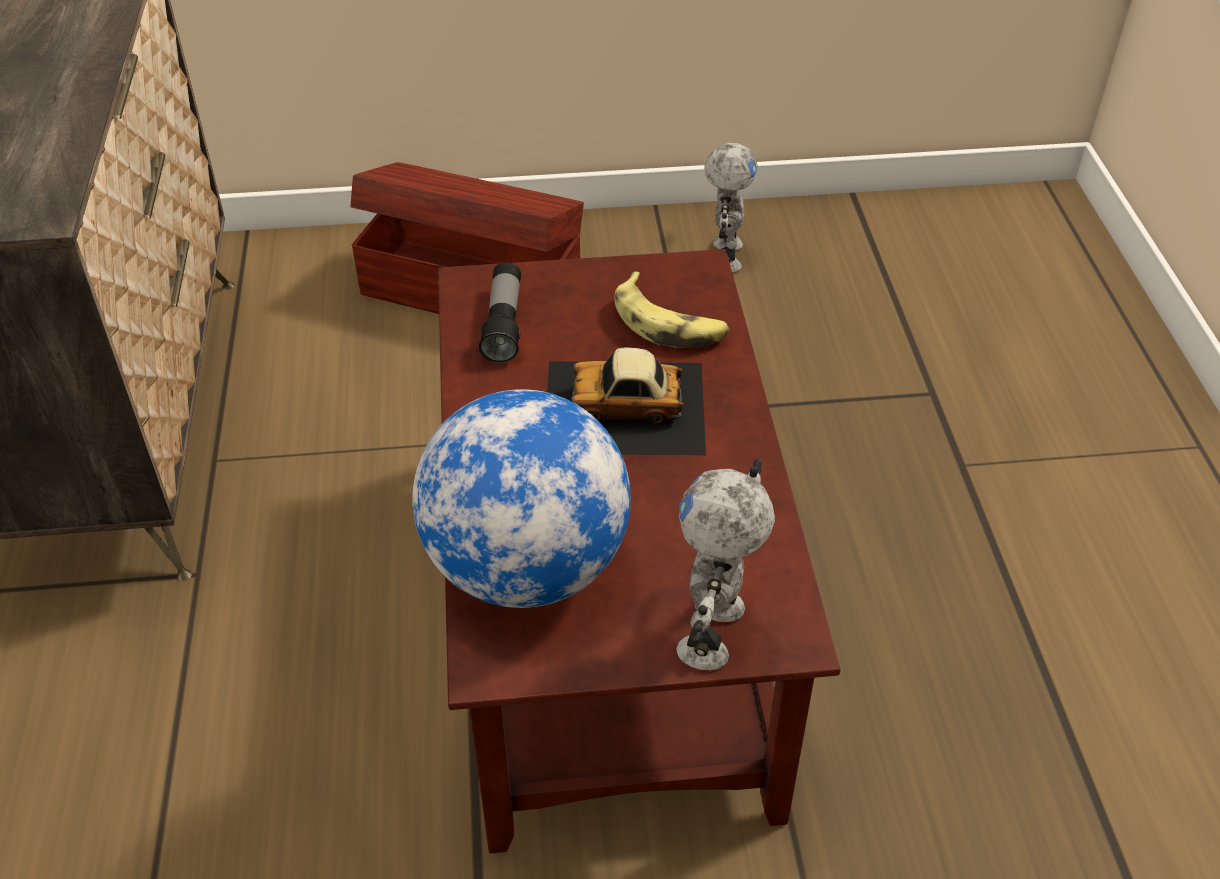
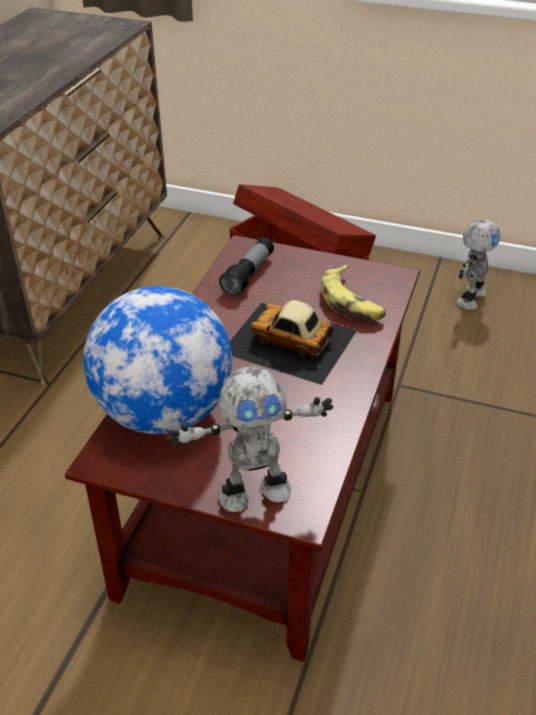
camera: 25 degrees right, 5 degrees down
(715, 631) = (253, 491): toy robot -> toy robot turned 150 degrees counterclockwise

